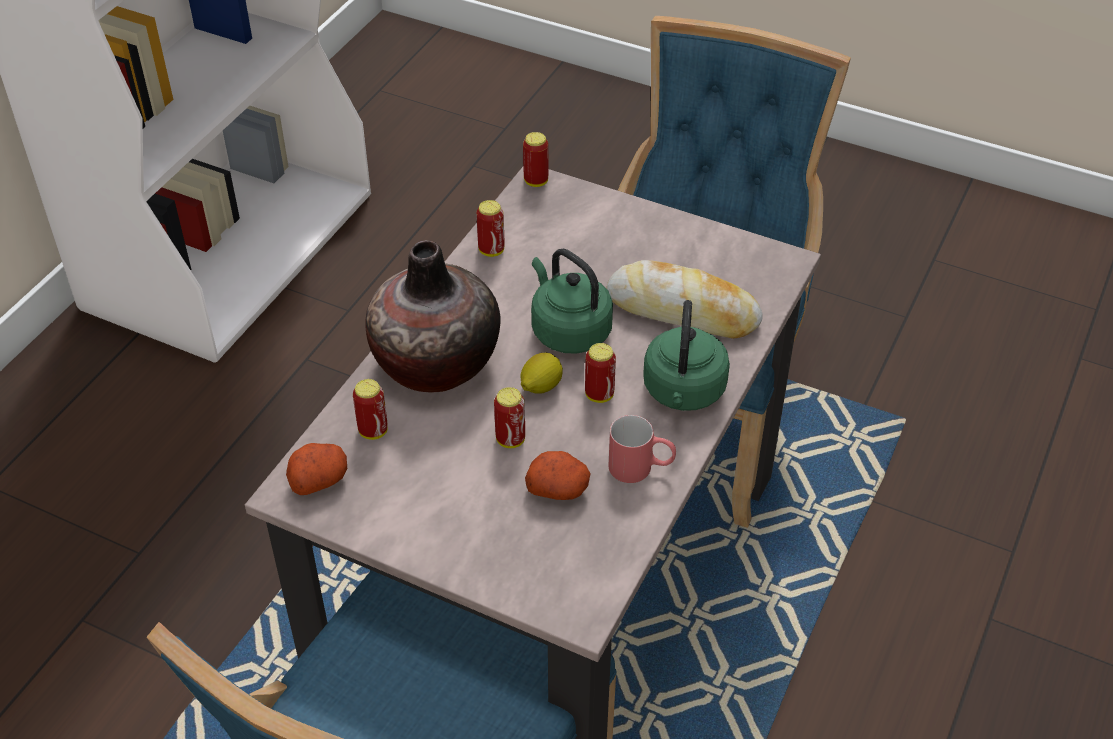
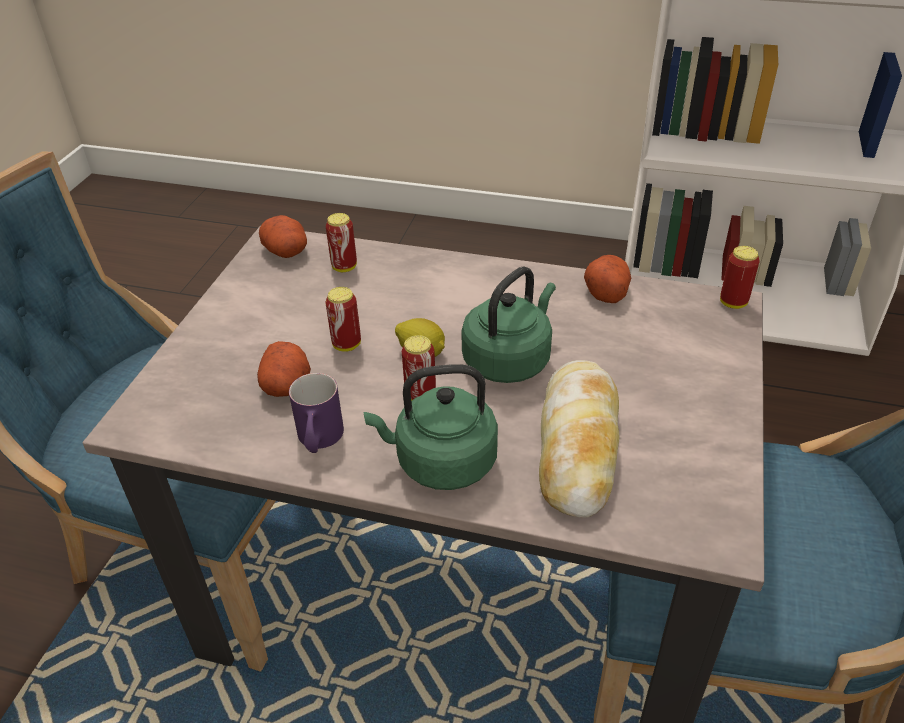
camera: 80 degrees right, 5 degrees down
(435, 363) = (436, 285): vase -> none
(491, 250) = (606, 291): can -> potato
(641, 468) = (319, 441): red mug -> purple mug

